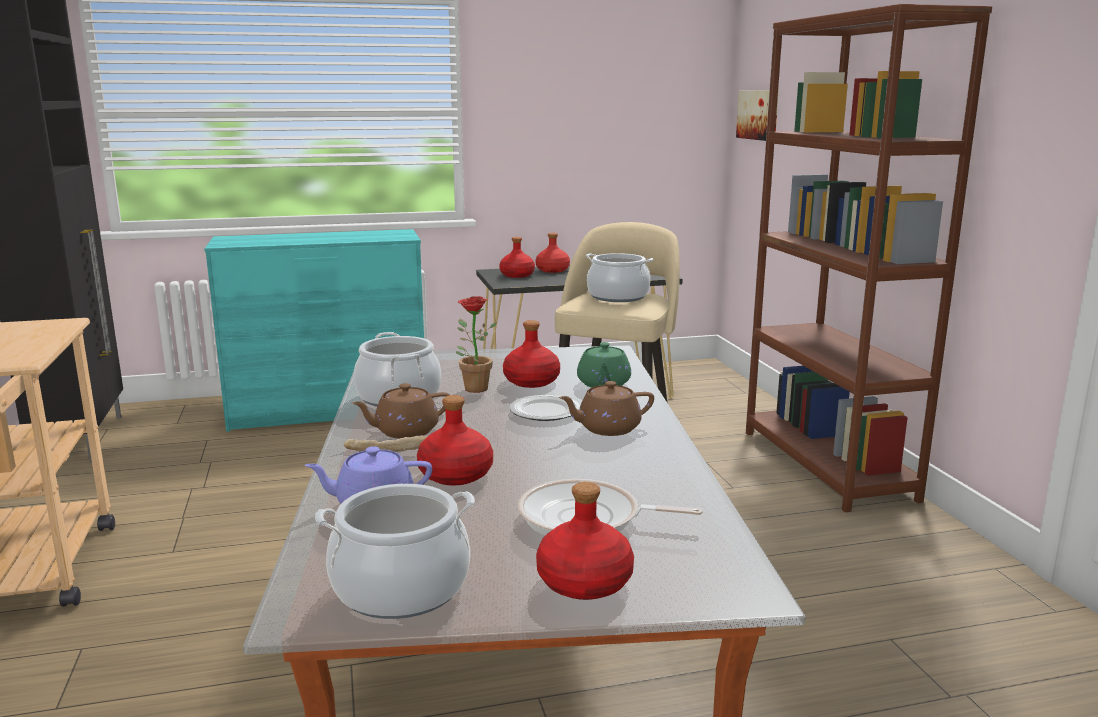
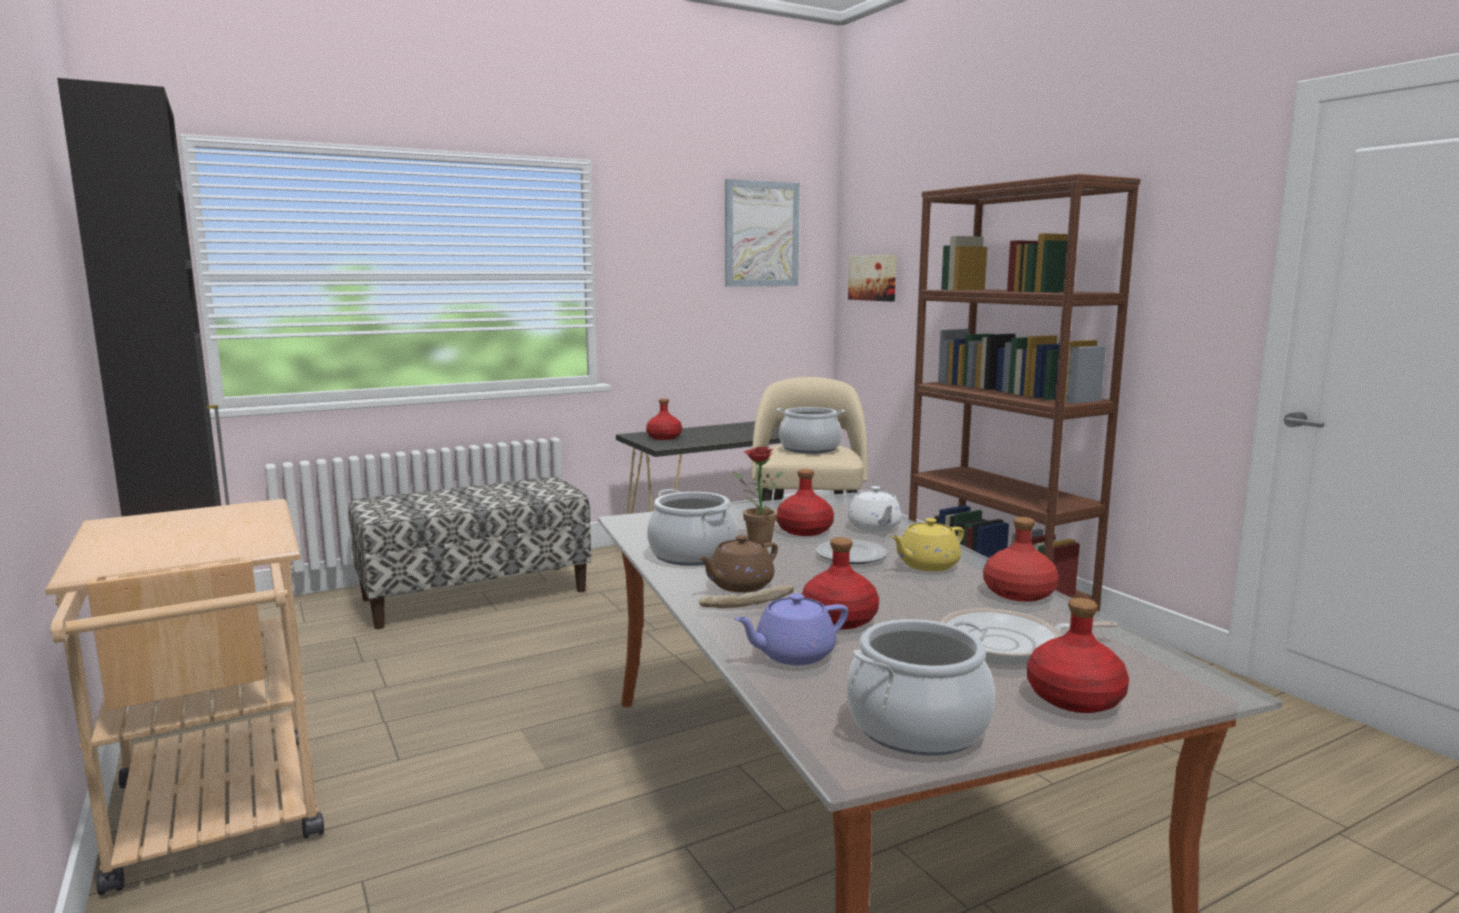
camera: 15 degrees left, 5 degrees down
(329, 412) = (476, 594): turquoise dresser -> bench
(552, 270) = (693, 431): red bottle -> red bottle (1018, 593)
(603, 384) = (874, 527): green teapot -> white teapot
(607, 428) = (927, 565): brown teapot -> yellow teapot
(644, 68) = (761, 234): none -> picture

